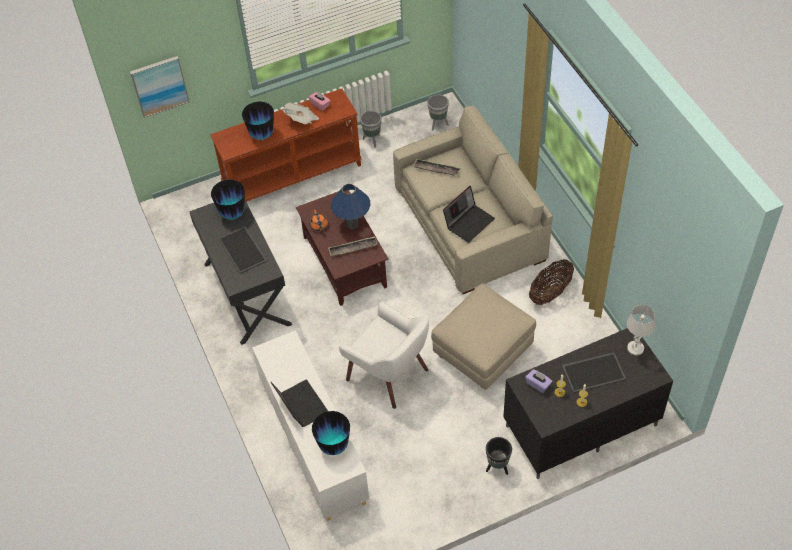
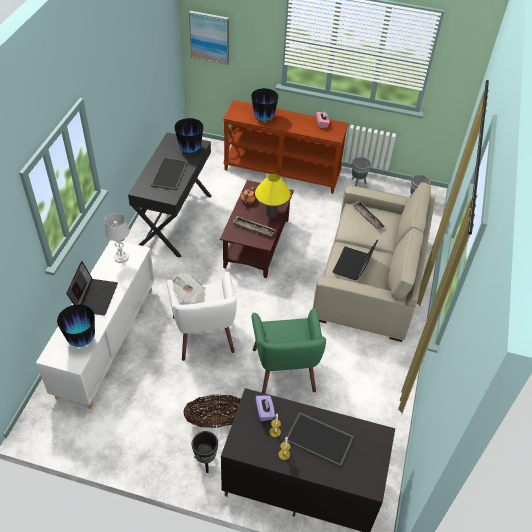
camera: 35 degrees right, 5 degrees down
(302, 120) = (299, 125): newspaper -> newspaper (190, 295)
(352, 224) = (271, 213): blue table lamp -> yellow table lamp
(469, 222) = (353, 265): laptop -> laptop turned 120 degrees clockwise
(483, 353) = (285, 370): beige ottoman -> green armchair
(550, 292) = (381, 366): basket -> basket (215, 420)
(635, 348) = (376, 448): white table lamp -> white table lamp (121, 257)

